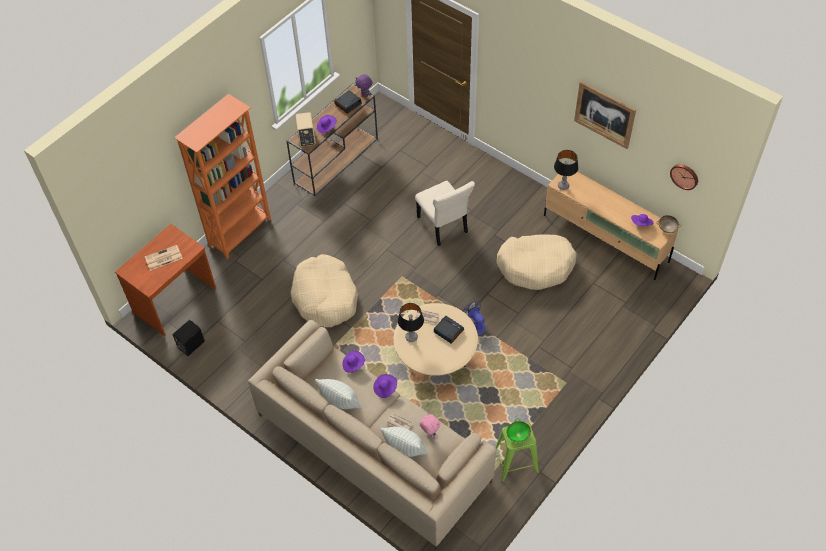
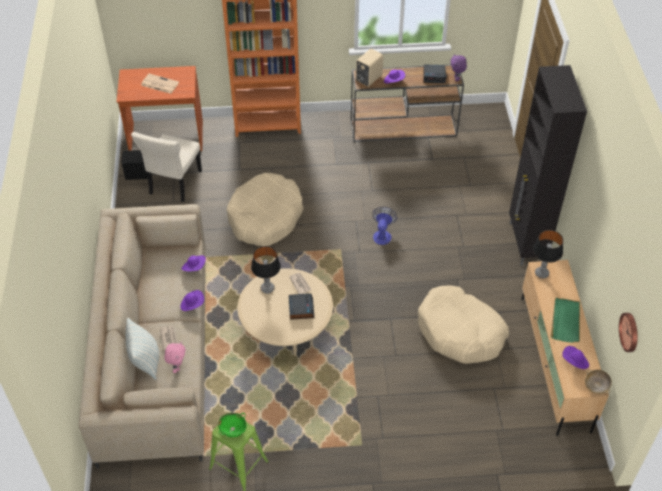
camera: 45 degrees right, 5 degrees down
(340, 402) = (150, 286): pillow -> none
(443, 226) = (423, 239): beige chair -> beige chair (174, 184)
(474, 325) = (348, 333): fan -> fan (382, 234)
(505, 178) = (526, 243): none -> black cabinet
(604, 114) = (604, 213): picture -> none
(609, 204) = (565, 321): none -> green tray

